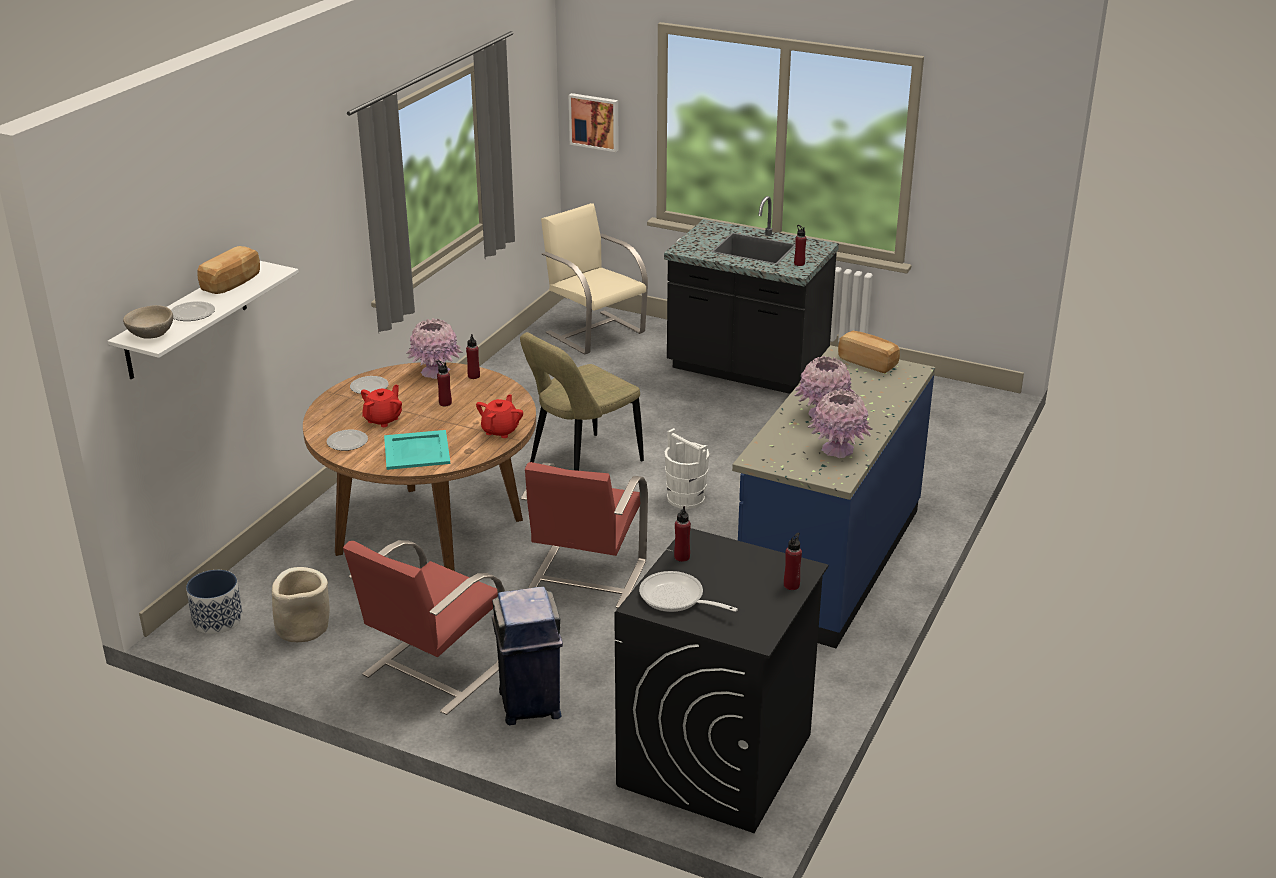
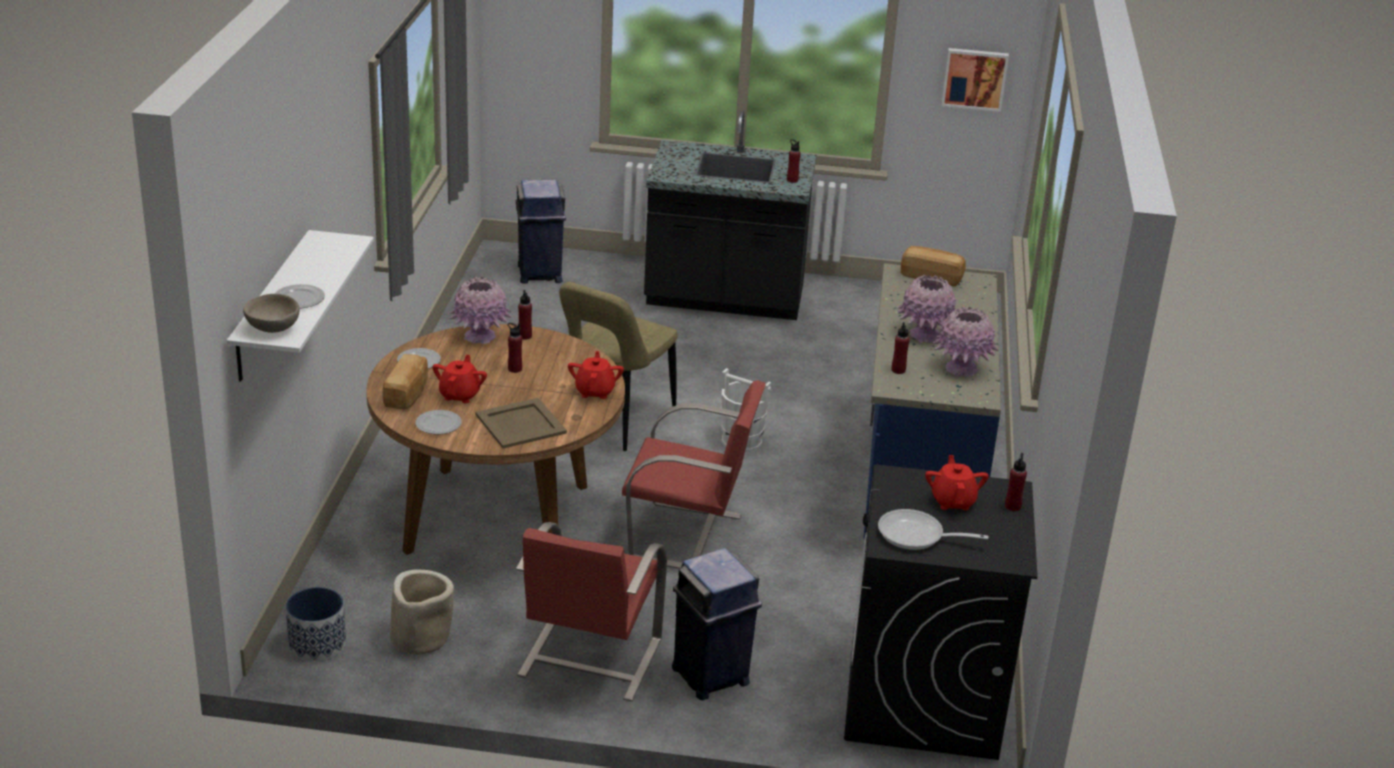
camera: 20 degrees left, 0 degrees up
(232, 283) = (314, 260): bread -> bread (408, 394)
(416, 451) = (520, 424): turquoise tray -> beige tray
(585, 578) = (688, 538): red chair -> red chair turned 75 degrees counterclockwise
(594, 332) = (539, 274): beige chair -> blue trash can
(595, 121) = (525, 40): picture -> picture (974, 78)
(682, 557) = (893, 494): red bottle -> red bottle (898, 370)
(735, 572) = (953, 501): none -> red teapot

